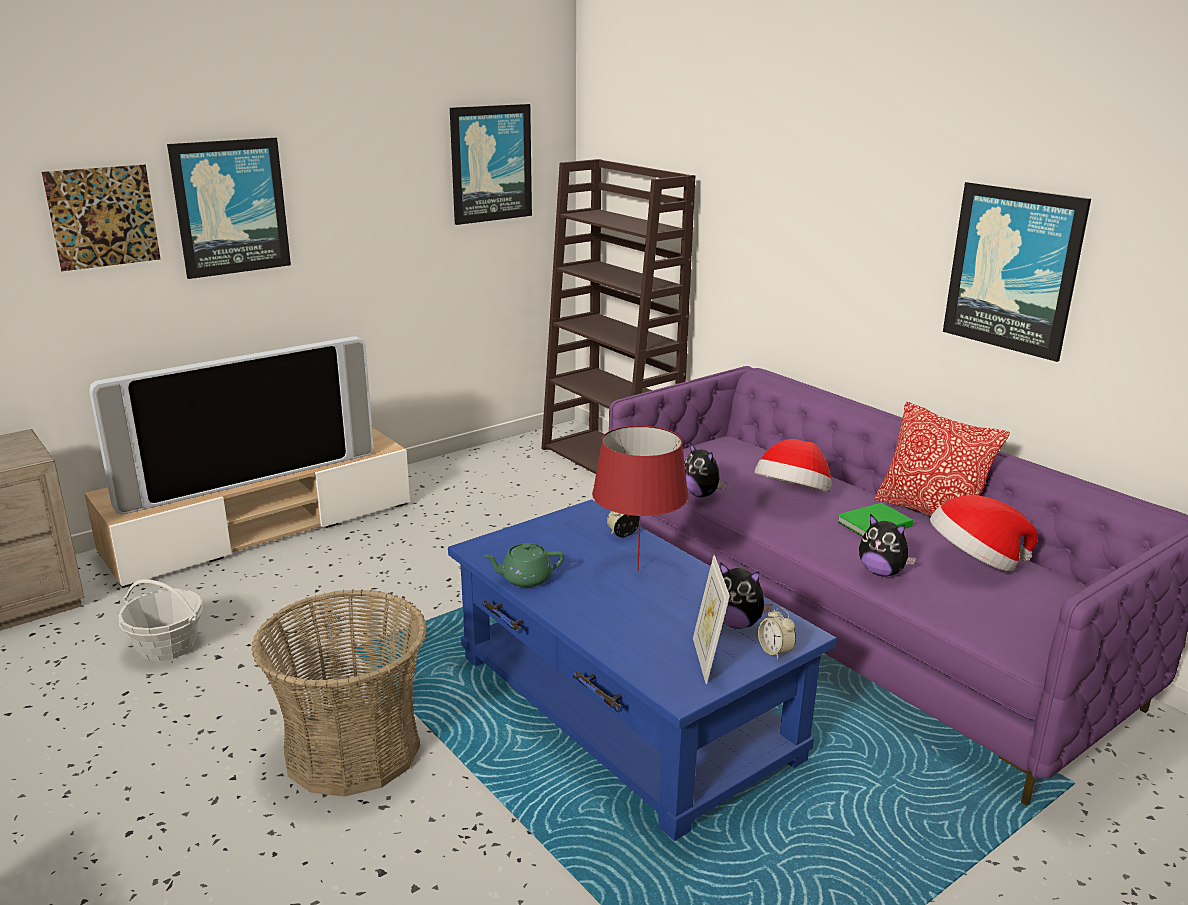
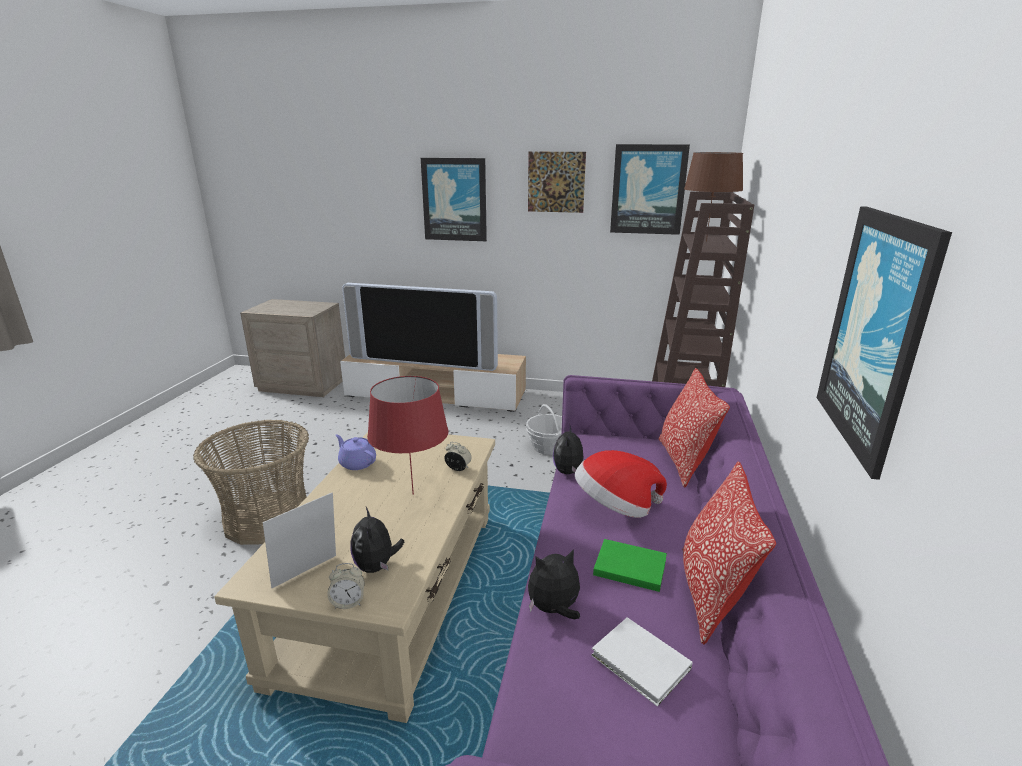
camera: 50 degrees right, 0 degrees up
(103, 217) = (386, 197): picture -> picture (556, 182)
(167, 646) = (311, 429): basket -> basket (548, 447)
(525, 579) = (357, 463): green teapot -> purple teapot
(613, 220) = (706, 241): none -> brown table lamp
(624, 707) = (391, 592): blue coffee table -> beige coffee table
(760, 448) = (684, 461): none -> pillow
(775, 651) = (348, 602): alarm clock -> alarm clock turned 120 degrees counterclockwise
(882, 572) = (554, 609): plush toy -> plush toy turned 75 degrees clockwise
(974, 562) = (641, 664): hat -> white book

